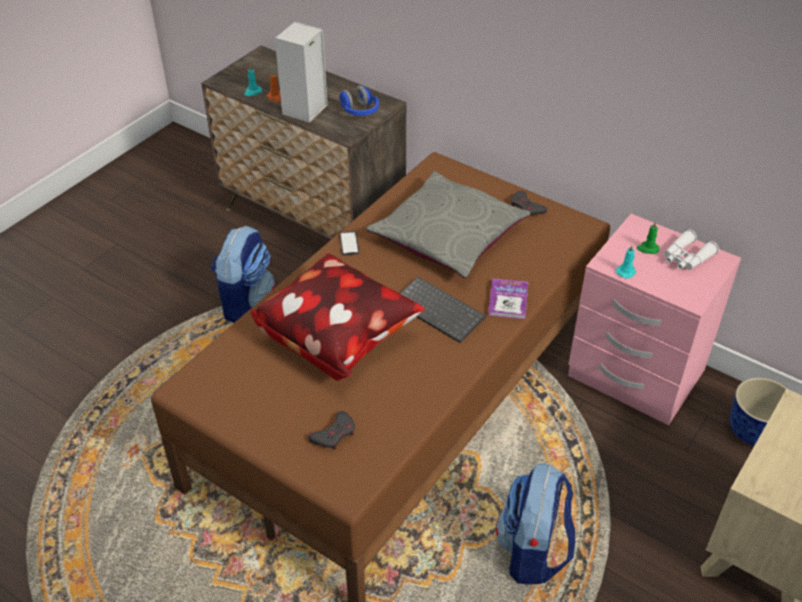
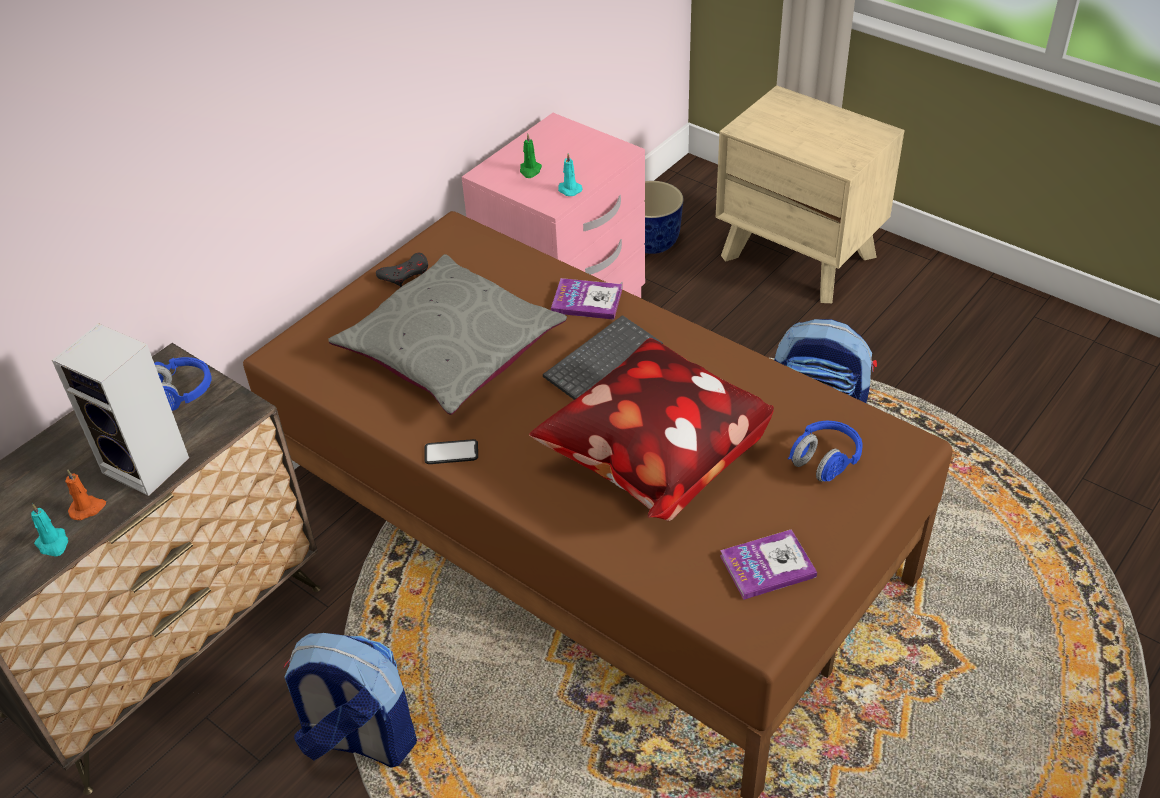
camera: 85 degrees left, 0 degrees up
(237, 396) = (767, 566): none -> book
(334, 434) = (825, 461): grey game controller -> blue headphones
(686, 258) = (550, 146): white binoculars -> none

